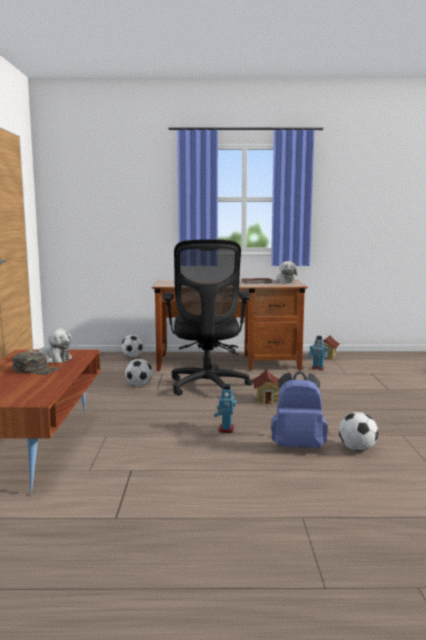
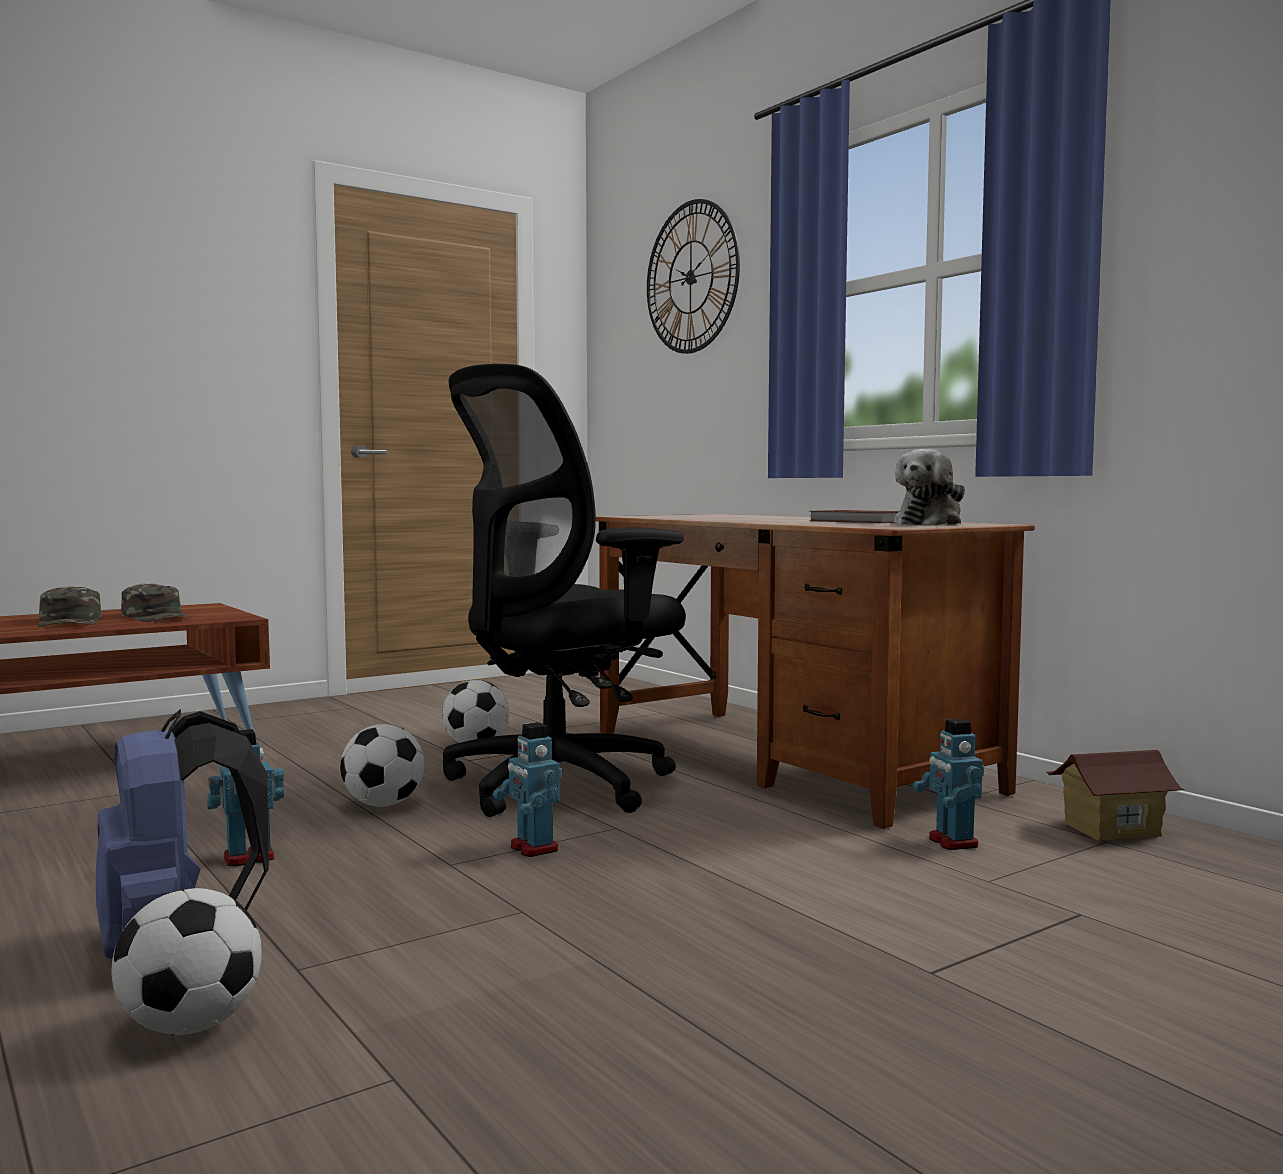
camera: 55 degrees right, 5 degrees down
(53, 359) = (158, 617): plush toy -> green cap
(117, 181) = (691, 277): none -> wall clock
(132, 356) = (669, 703): football -> football (384, 804)
(267, 399) = (533, 848): toy house -> toy robot

